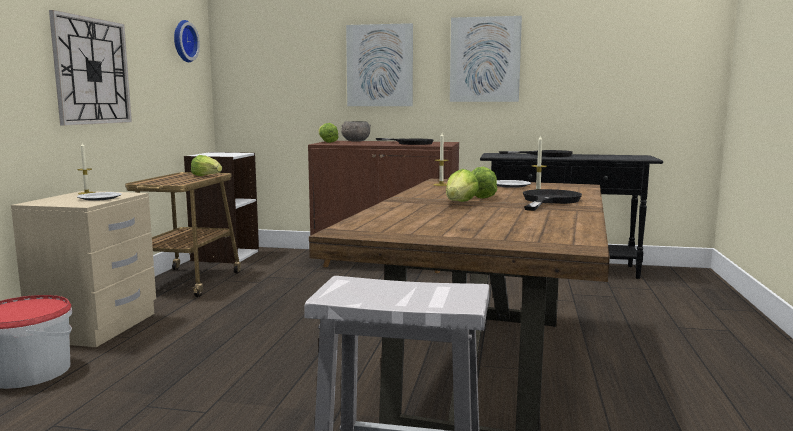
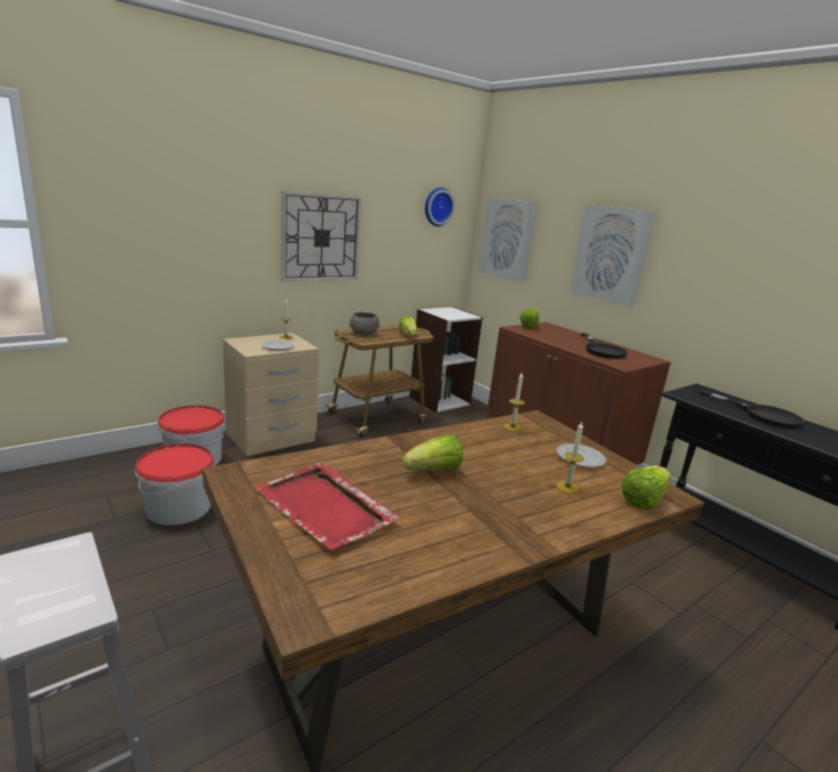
camera: 40 degrees right, 10 degrees up
(95, 405) = (179, 507): none -> bucket
(355, 141) = (562, 330): grey bowl -> grey bowl (363, 333)
(454, 225) = (325, 508): none -> red tray
(481, 196) = (490, 467): lettuce -> lettuce (643, 500)
(485, 60) = (731, 269): picture -> picture (507, 239)
(548, 201) = (532, 510): black frying pan -> none

